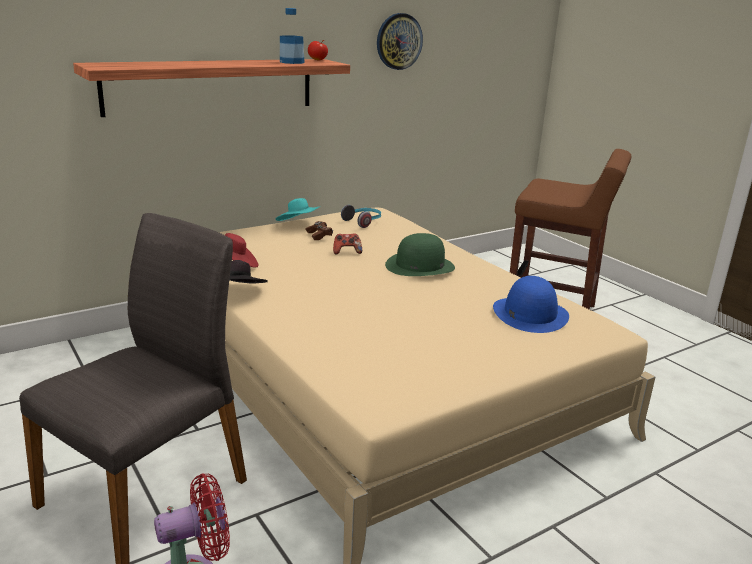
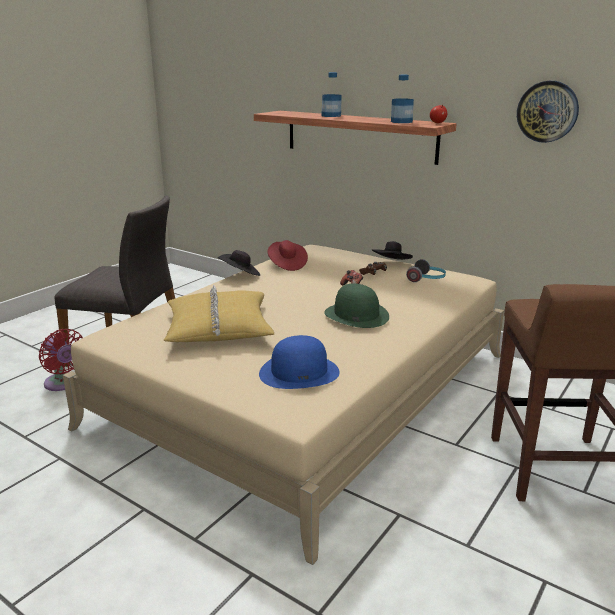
camera: 70 degrees right, 0 degrees up
(189, 63) = (331, 116): none -> bottle
(298, 225) = (391, 264): turquoise hat -> black hat
(402, 331) = (218, 328): none -> yellow pillow

